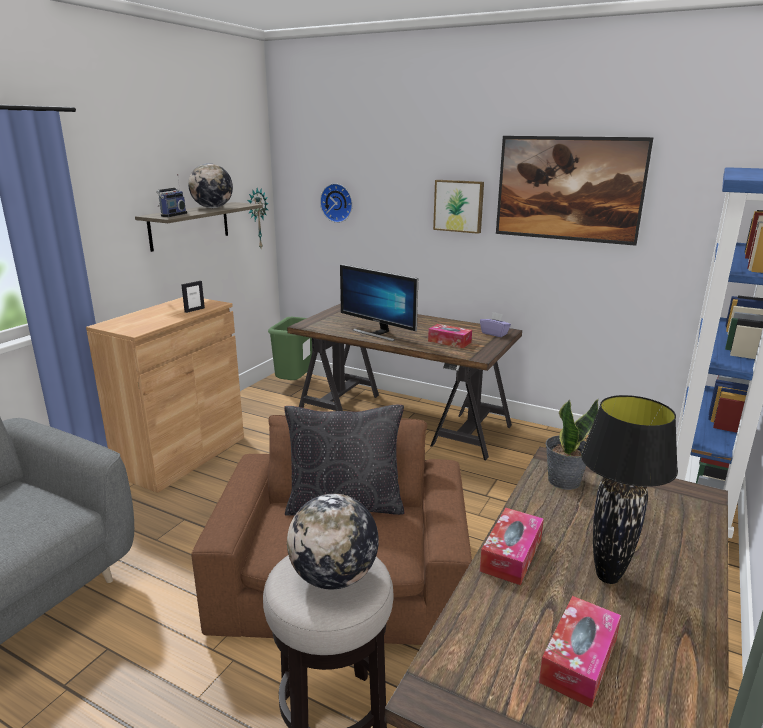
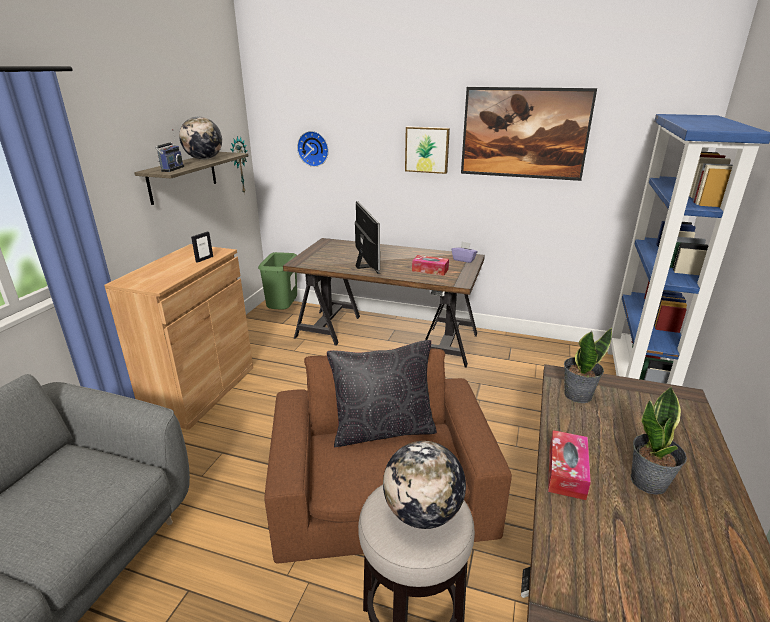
camera: 10 degrees left, 5 degrees up
(378, 333) = (366, 266): monitor -> monitor turned 135 degrees counterclockwise
(579, 660) = (662, 565): tissue box -> none
(607, 577) = (649, 482): black table lamp -> potted plant

